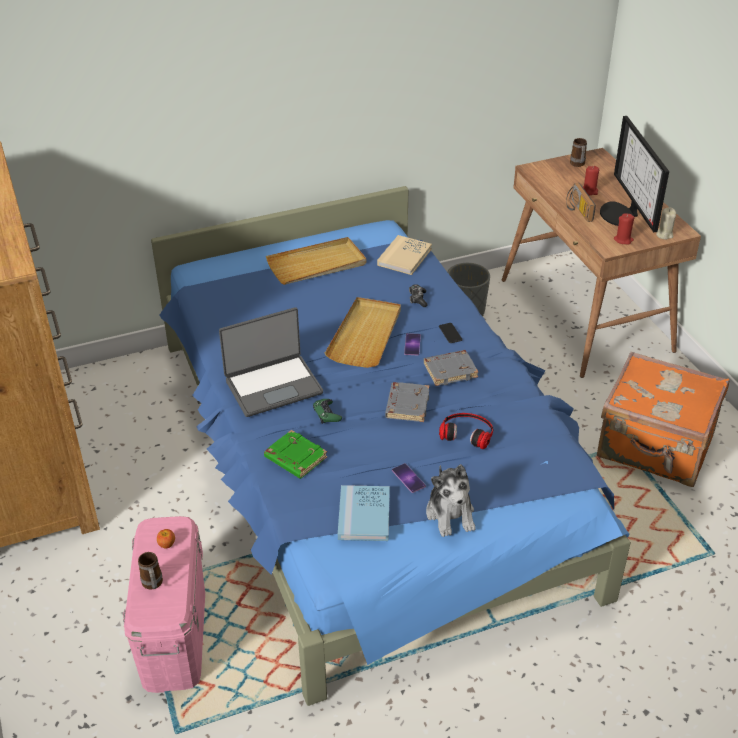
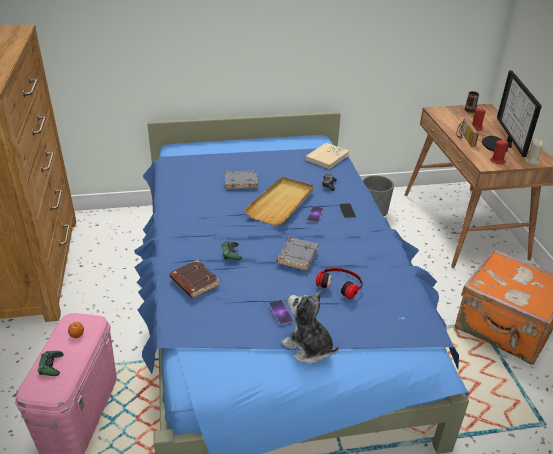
camera: 10 degrees right, 5 degrees down
(153, 585) = (51, 366): mug -> green game controller
(273, 385) = (198, 227): laptop -> none
(294, 458) = (193, 282): green book -> brown book
(317, 264) = (262, 154): beige tray -> none
(364, 515) = (233, 336): blue book -> none
(450, 370) = (339, 236): grey book -> grey book (241, 182)
(450, 514) = (308, 347): plush toy -> plush toy turned 135 degrees clockwise

